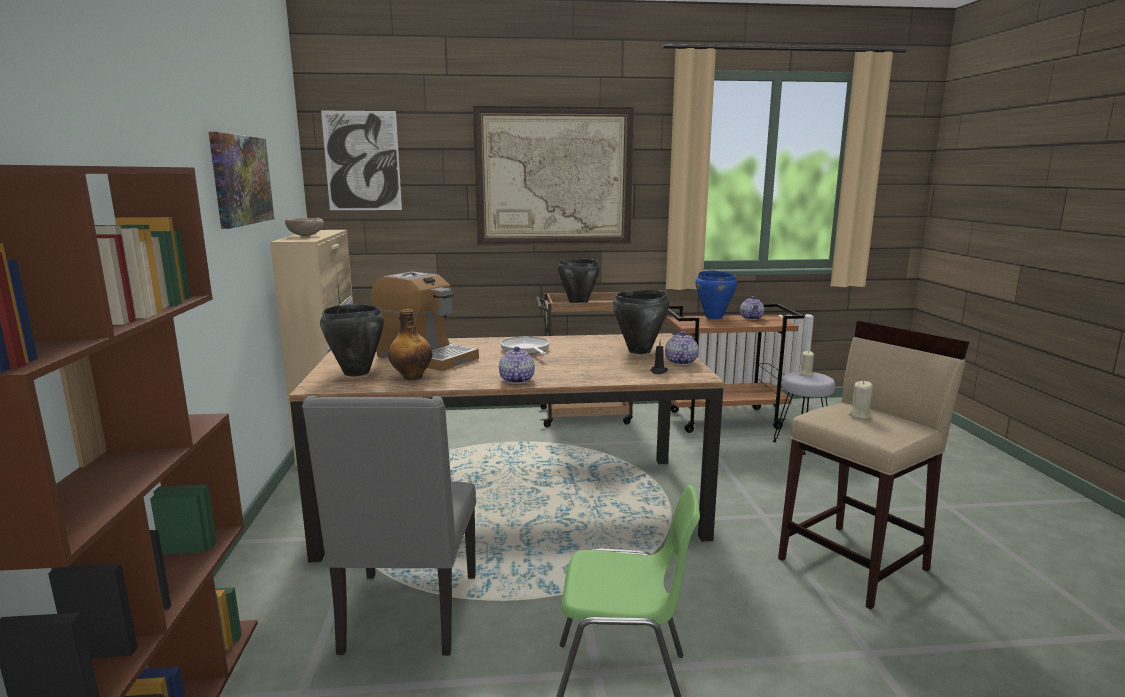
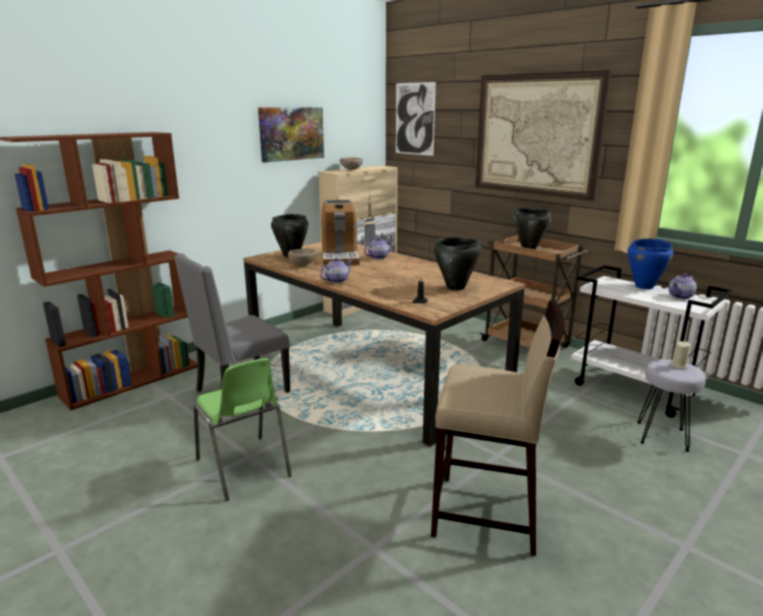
camera: 50 degrees right, 5 degrees up
(411, 377) = (303, 264): bottle -> beige bowl
(526, 350) = (397, 267): frying pan -> none
(680, 362) = (454, 301): teapot -> teapot (378, 257)
(724, 420) = (634, 390): brown cart -> white cart
(859, 415) = (489, 381): beige candle -> none

